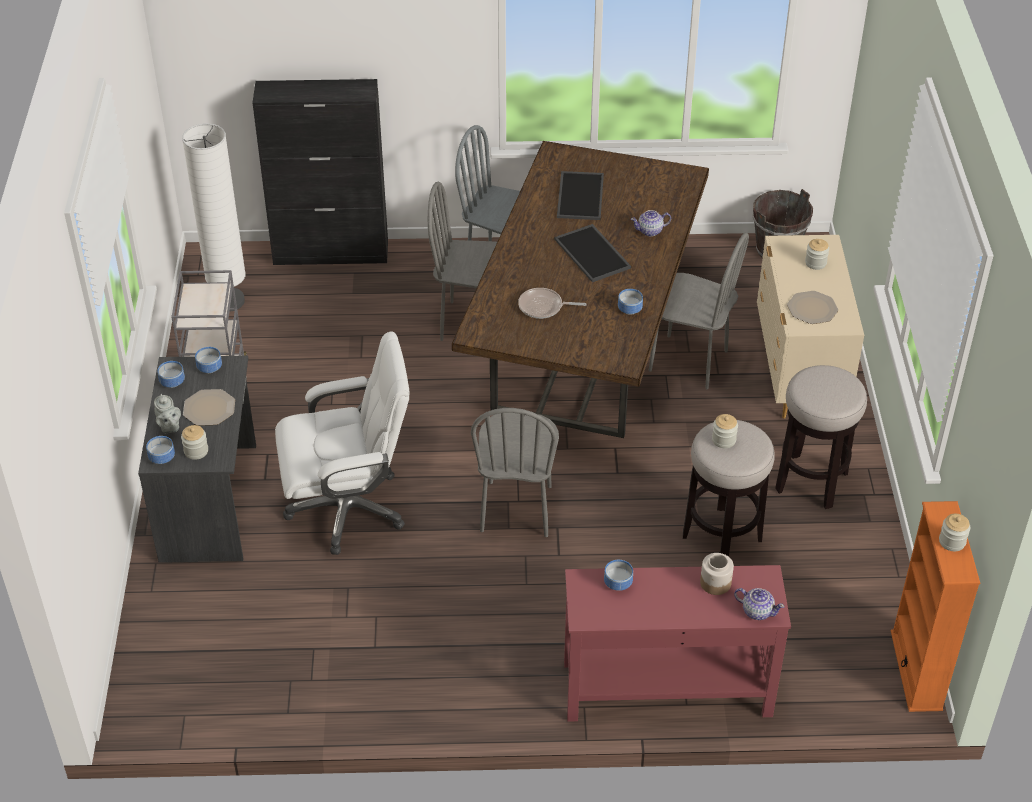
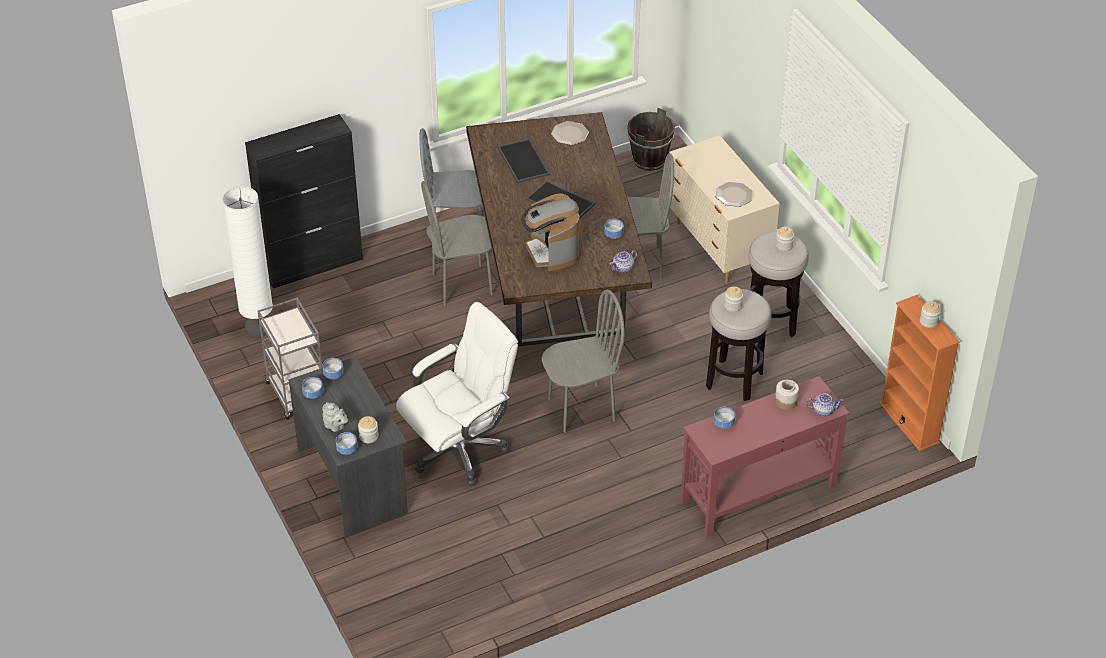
camera: 25 degrees left, 0 degrees up
(210, 408) = (356, 403): plate -> plate (570, 134)
(517, 509) = (581, 409): grey chair -> grey chair turned 90 degrees counterclockwise
(543, 307) = (551, 252): frying pan -> coffee machine
(650, 231) = (591, 172): teapot -> teapot (623, 268)
(815, 263) = (716, 161): jar -> jar (784, 246)

